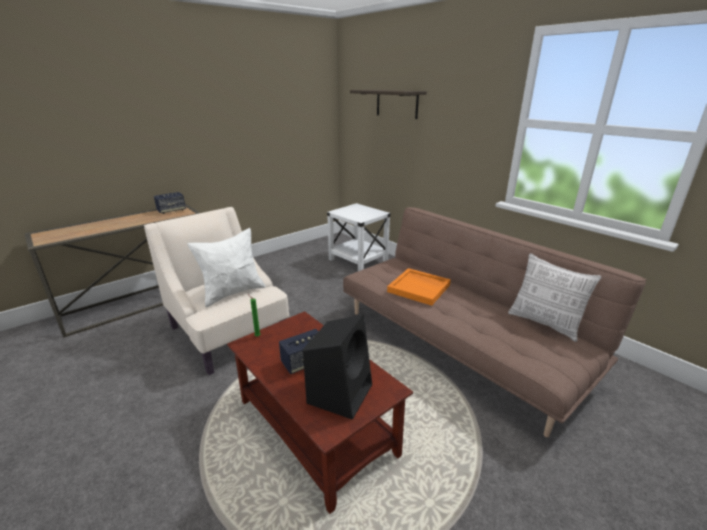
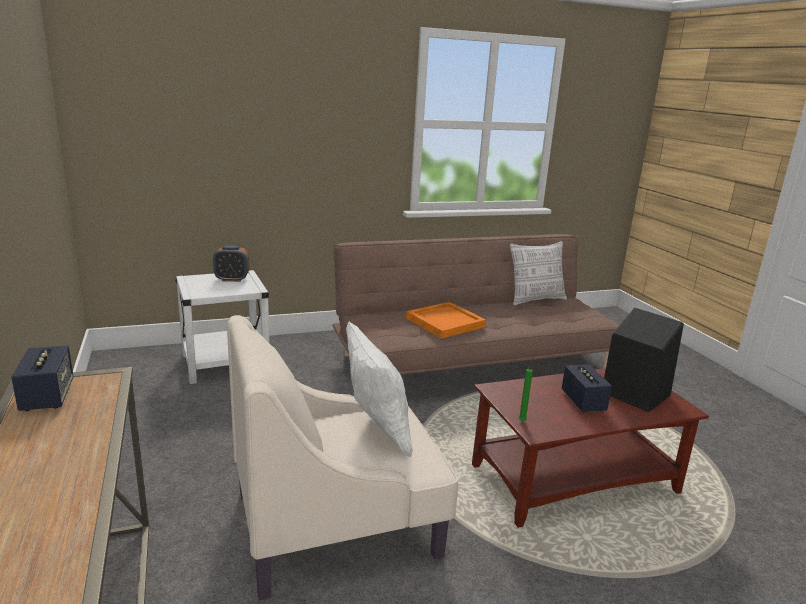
camera: 70 degrees left, 5 degrees down
(367, 212) = (232, 279): none -> alarm clock
(397, 103) = (225, 106): shelf -> none

